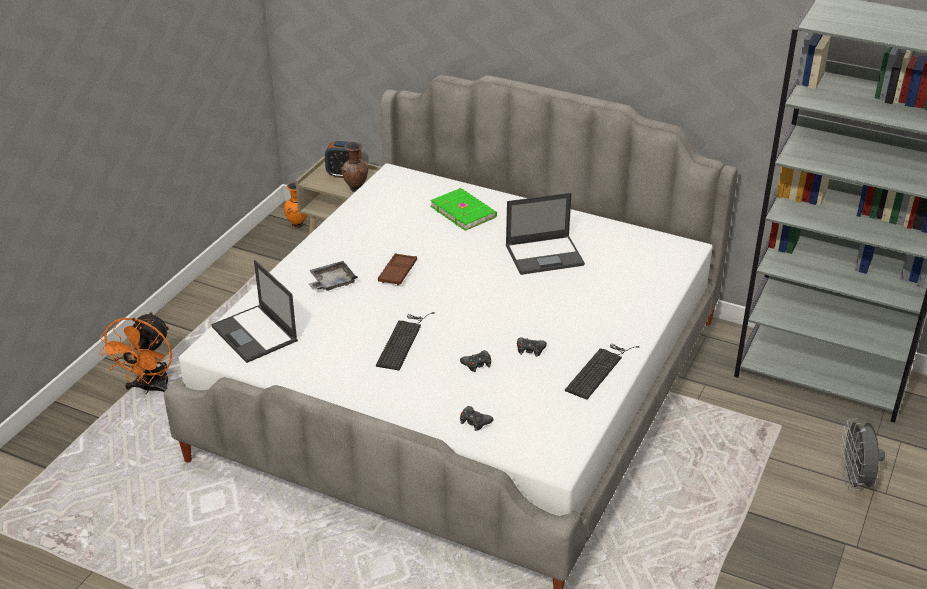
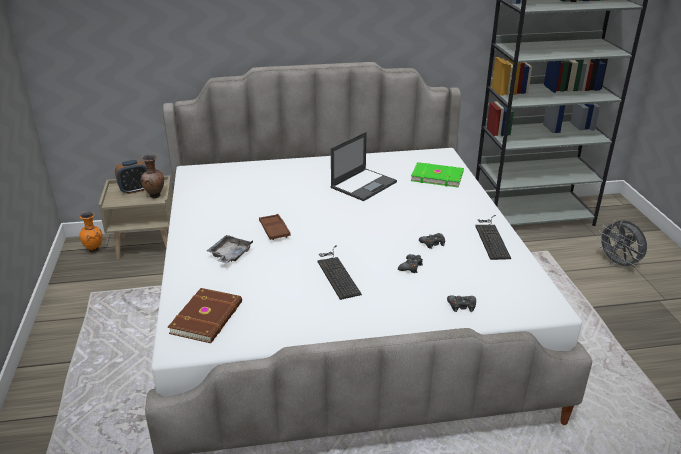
camera: 35 degrees left, 5 degrees down
(150, 389) = (71, 428): orange fan -> none
(255, 334) = (208, 318): laptop -> brown book
(464, 211) = (274, 177): green book -> green book (436, 176)

